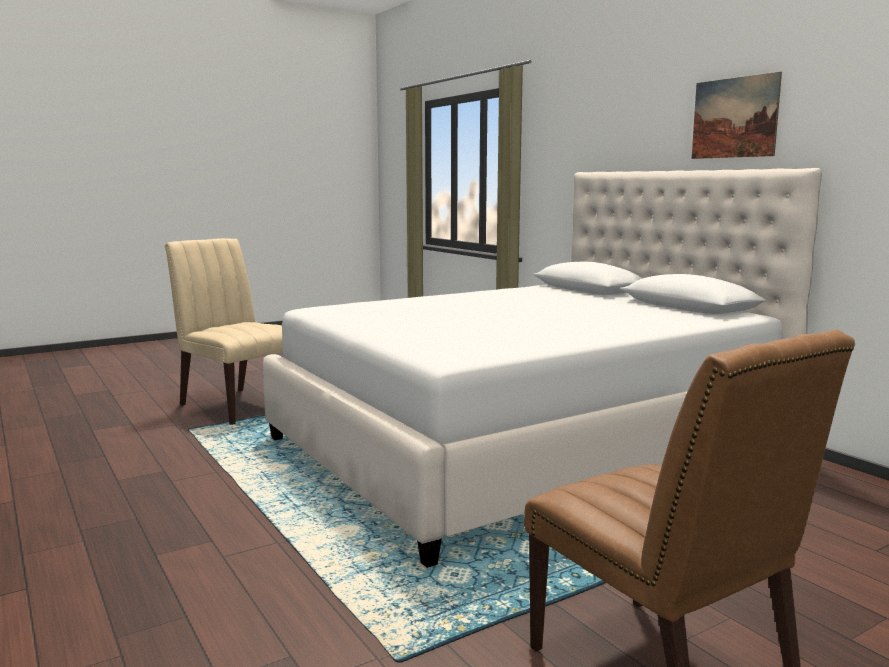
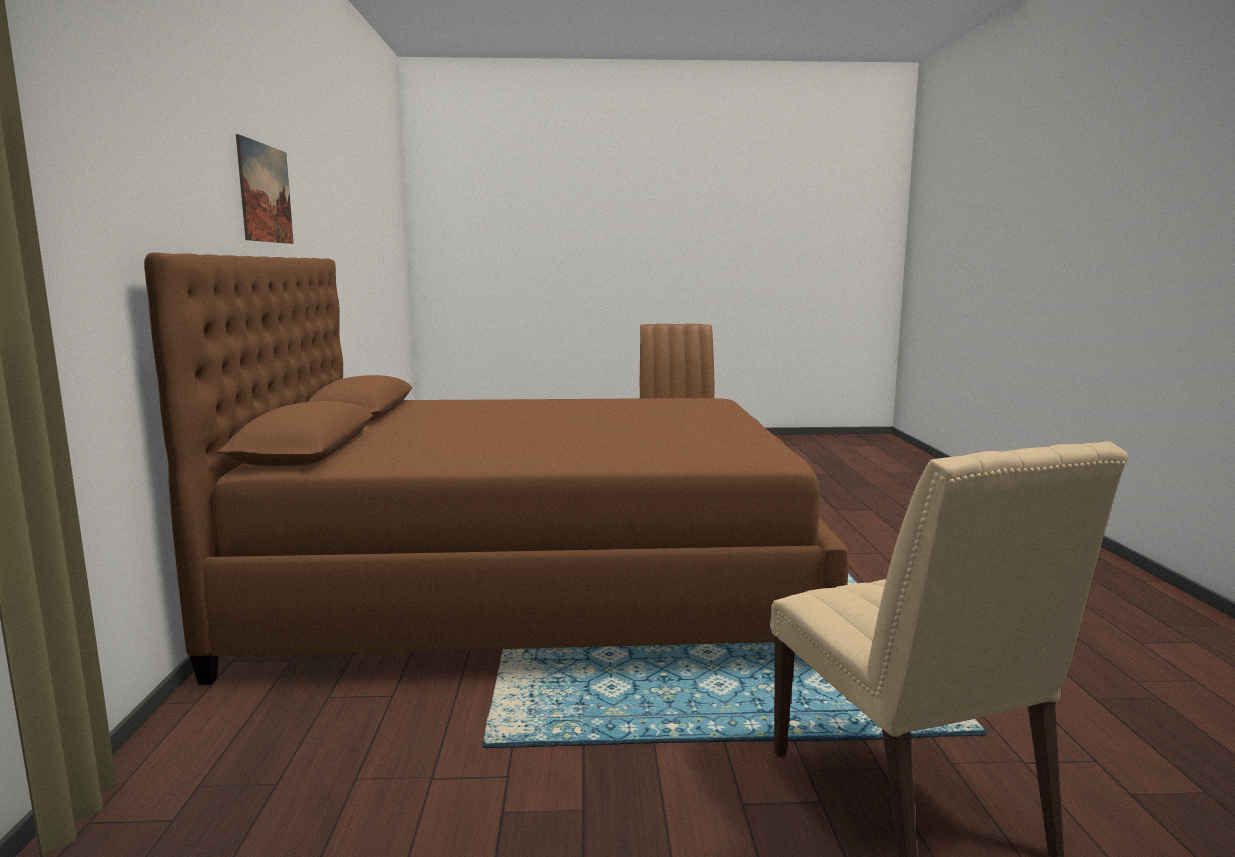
camera: 150 degrees left, 0 degrees up
(525, 445) = (534, 584): white bed -> brown bed

